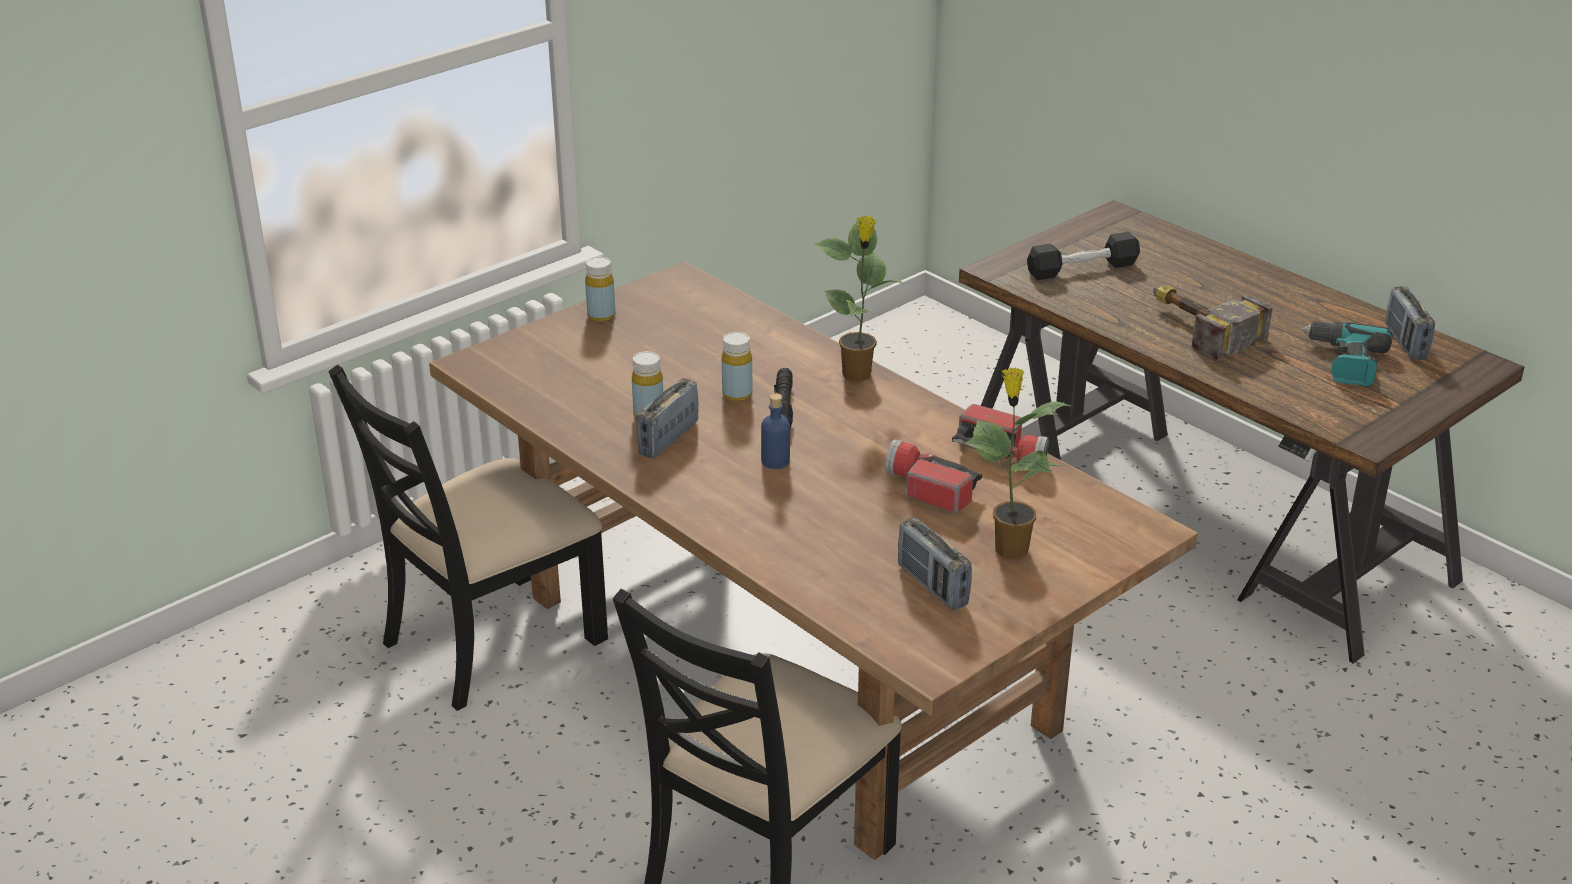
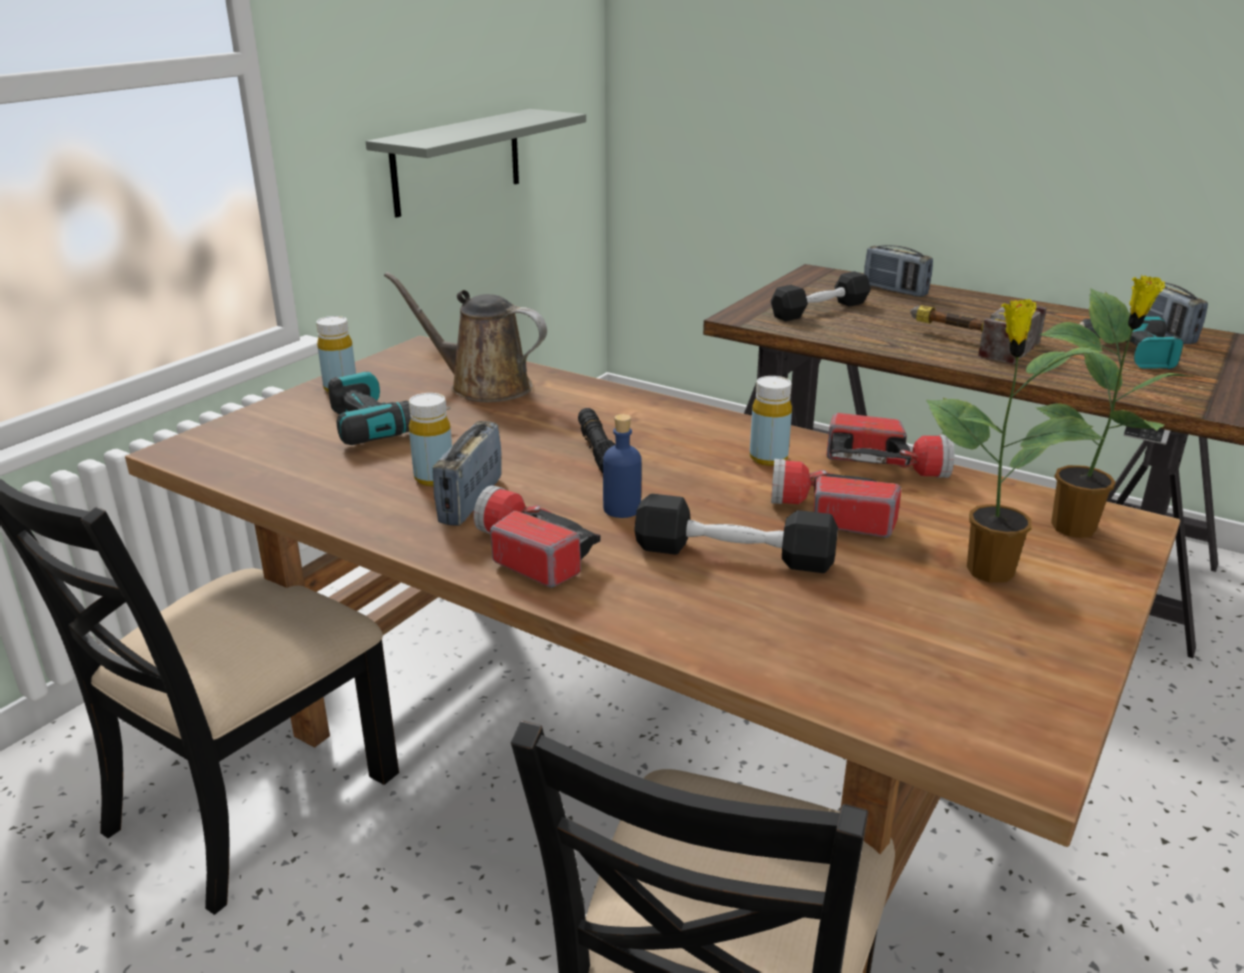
camera: 15 degrees left, 5 degrees down
(624, 357) = (382, 424): none -> power drill
(693, 487) = (528, 553): none -> flashlight
(718, 328) = (483, 386): none -> brown watering can
(737, 394) = (536, 444): yellow bottle -> yellow bottle (768, 458)
(752, 78) = (457, 161): none -> grey shelf
(836, 509) = (734, 554): none -> black dumbbell
(858, 375) = (667, 411): potted plant -> potted plant (1077, 528)
(932, 586) = (930, 635): radio -> radio (894, 290)

